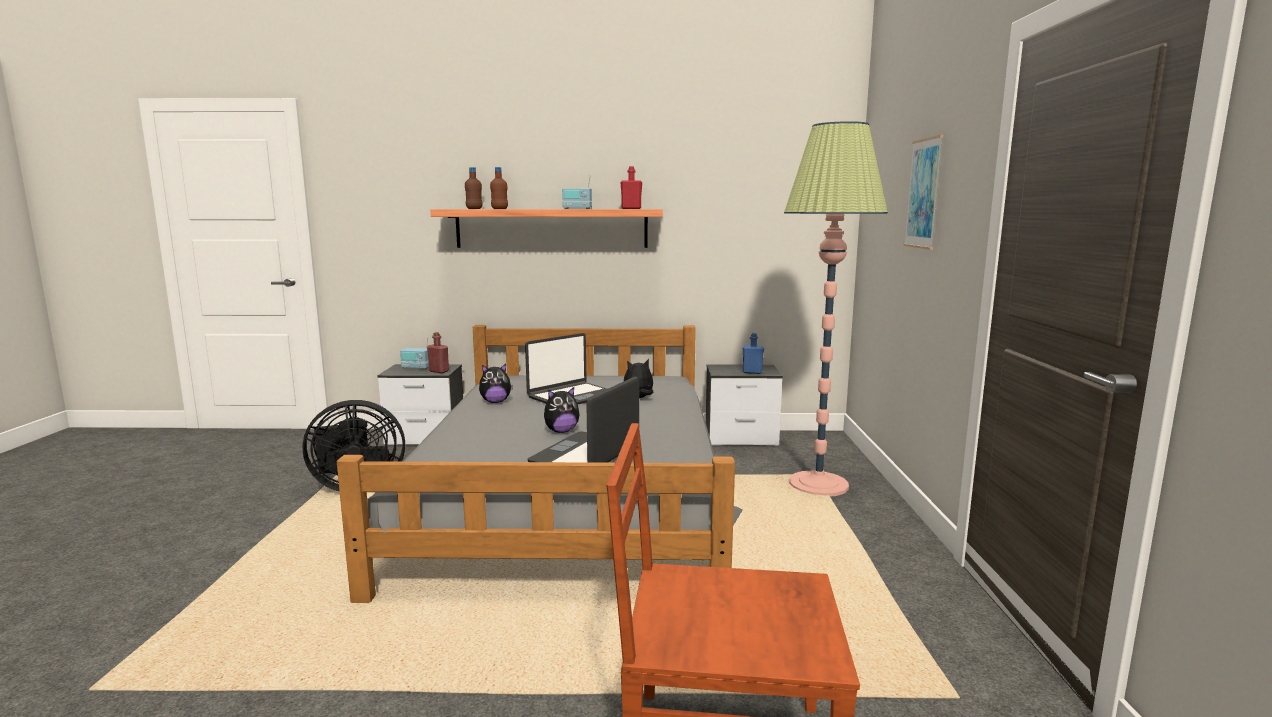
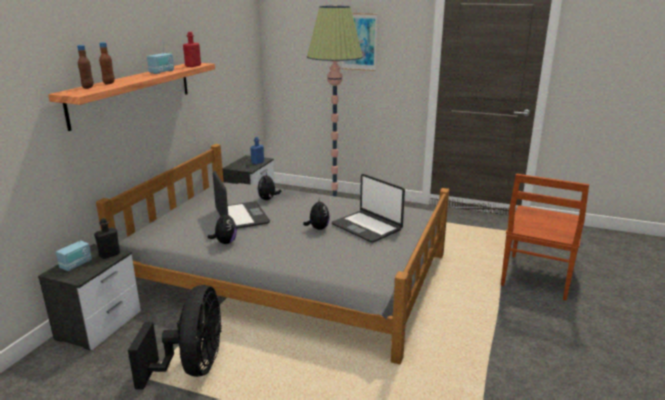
camera: 70 degrees left, 10 degrees up
(439, 371) = (109, 255): red bottle -> black bottle

